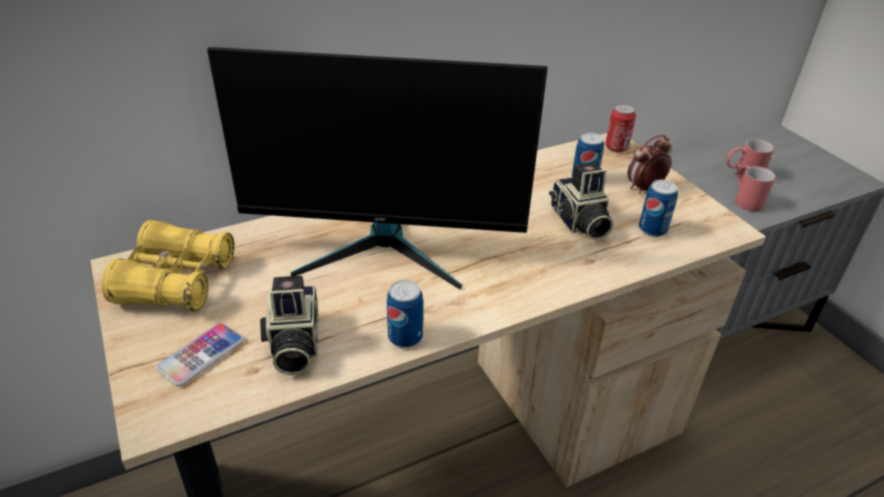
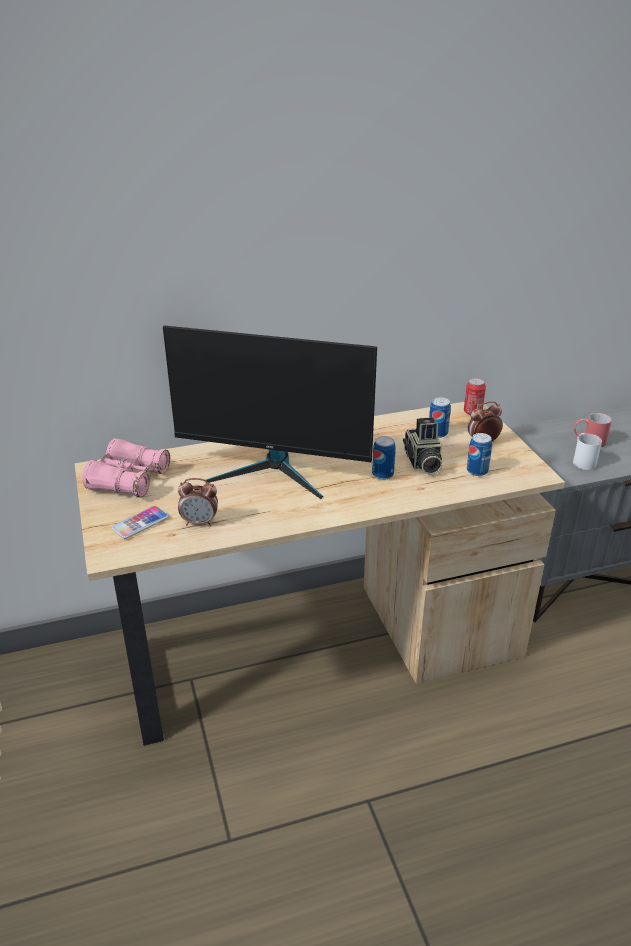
camera: 10 degrees right, 5 degrees down
(176, 281) = (129, 480): yellow binoculars -> pink binoculars
(293, 345) = (200, 522): camera -> alarm clock
(405, 337) = (275, 524): can -> can (382, 474)
(745, 199) = (582, 460): red mug -> white mug

